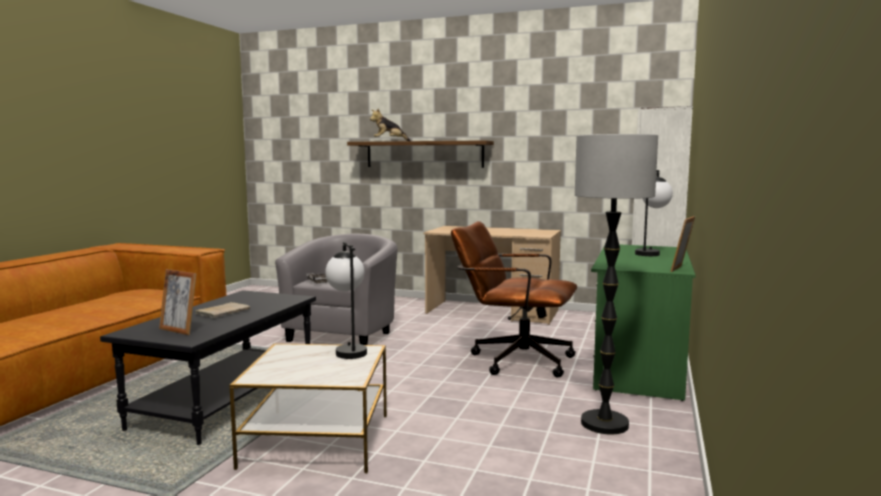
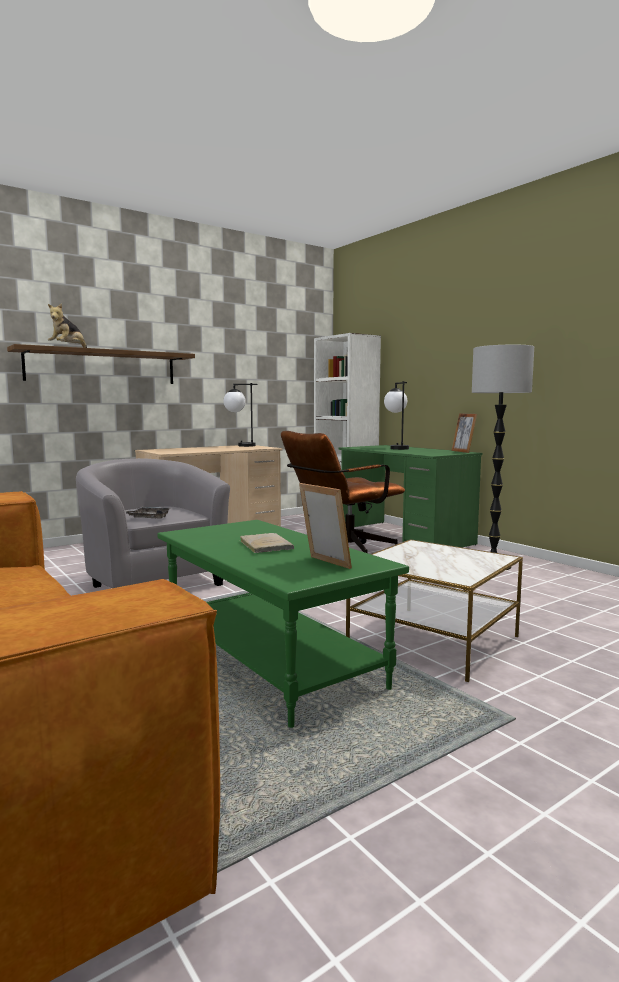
camera: 55 degrees left, 0 degrees up
(179, 330) = (324, 564): picture frame -> picture frame turned 105 degrees counterclockwise
(226, 400) = (268, 661): black coffee table -> green coffee table
(348, 350) = (410, 548): table lamp -> table lamp (240, 445)

